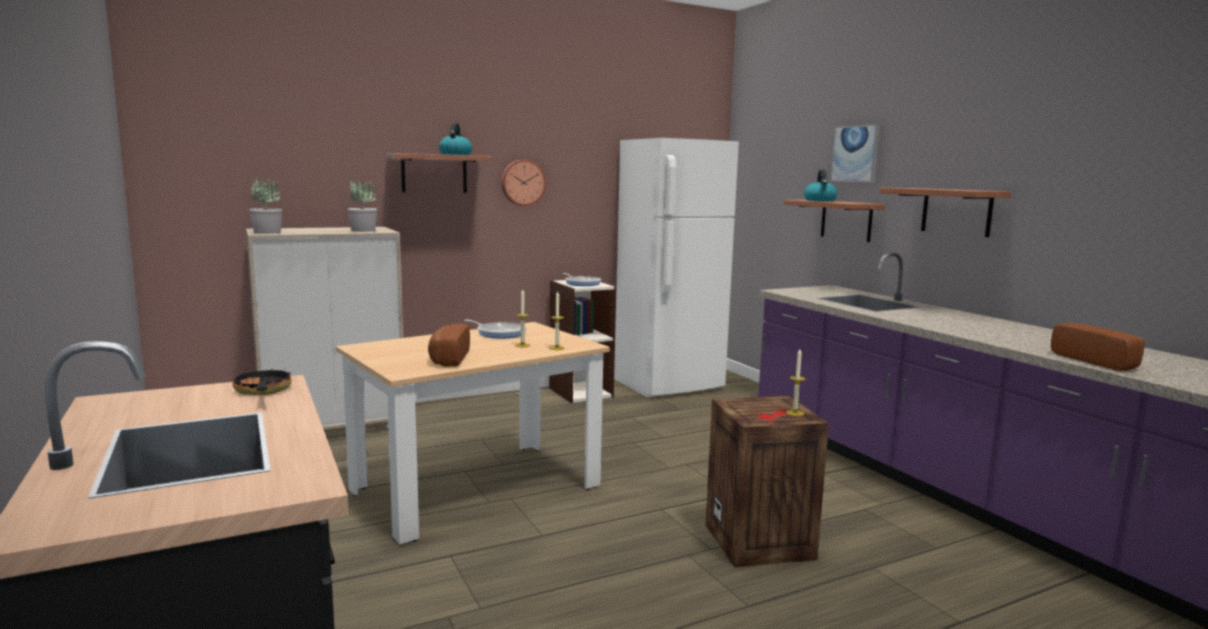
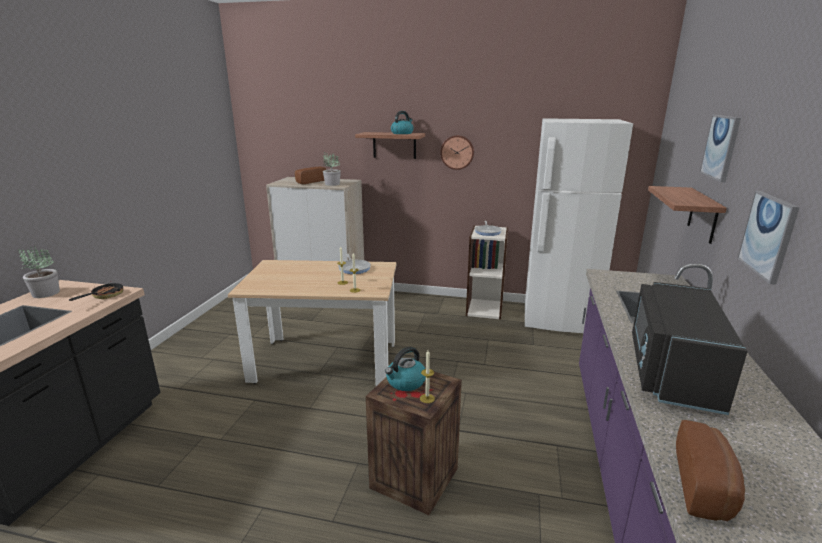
camera: 40 degrees right, 10 degrees up
(267, 232) = (281, 182): potted plant -> potted plant (45, 293)
(447, 359) = (284, 284): bread -> bread (309, 181)
(820, 200) = (677, 192): kettle -> kettle (405, 382)
(956, 211) = (768, 235): shelf -> picture
(960, 327) = (670, 371): none -> black microwave

